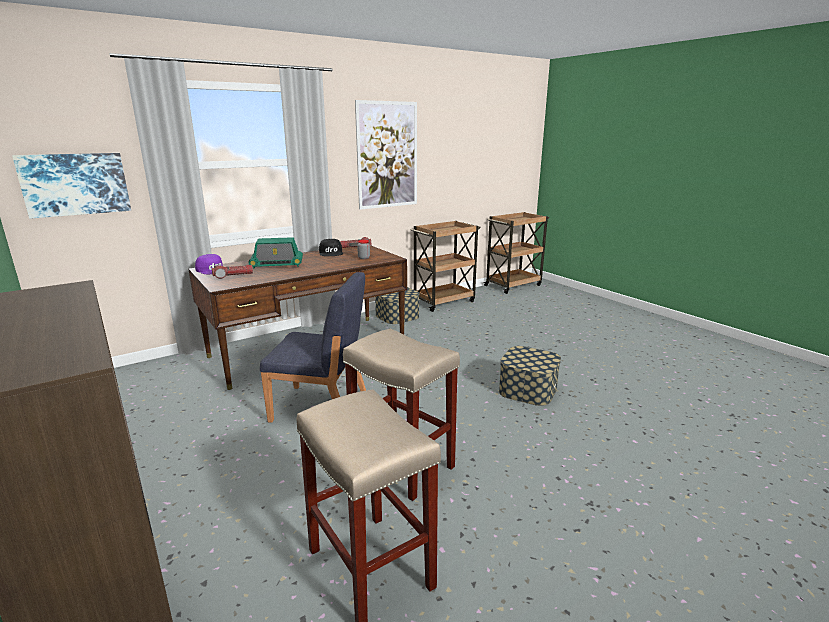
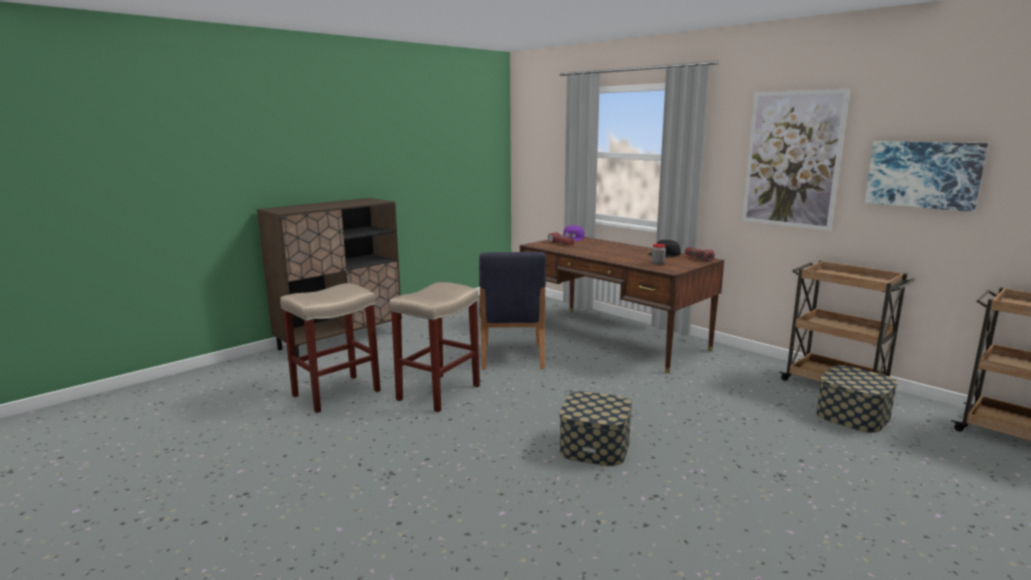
camera: 80 degrees right, 5 degrees down
(75, 184) = (540, 161): picture -> picture (923, 174)
(277, 264) = (603, 247): radio -> none
(397, 315) = (742, 363): storage box -> storage box (853, 415)

